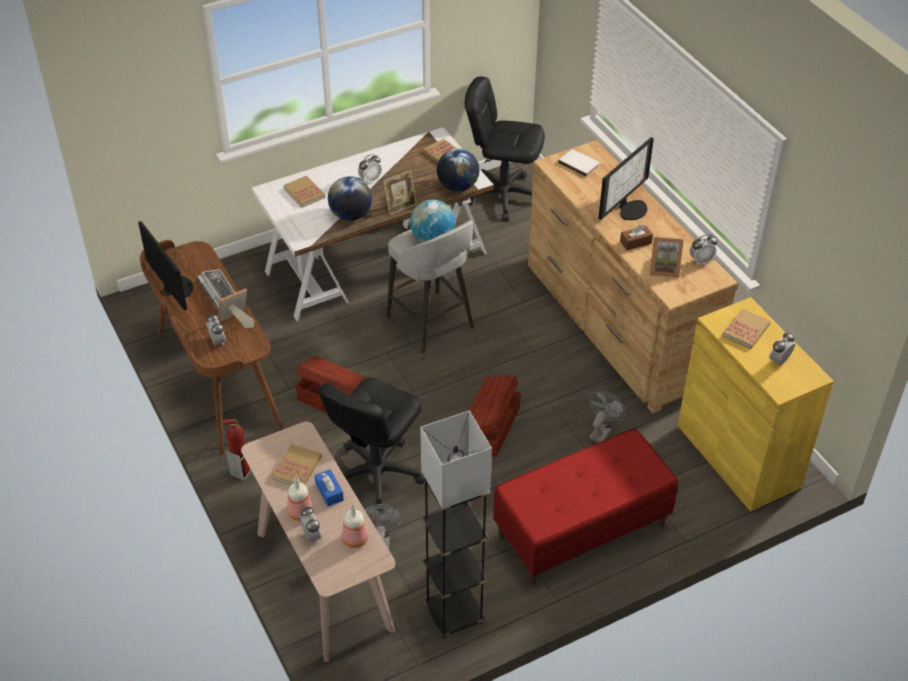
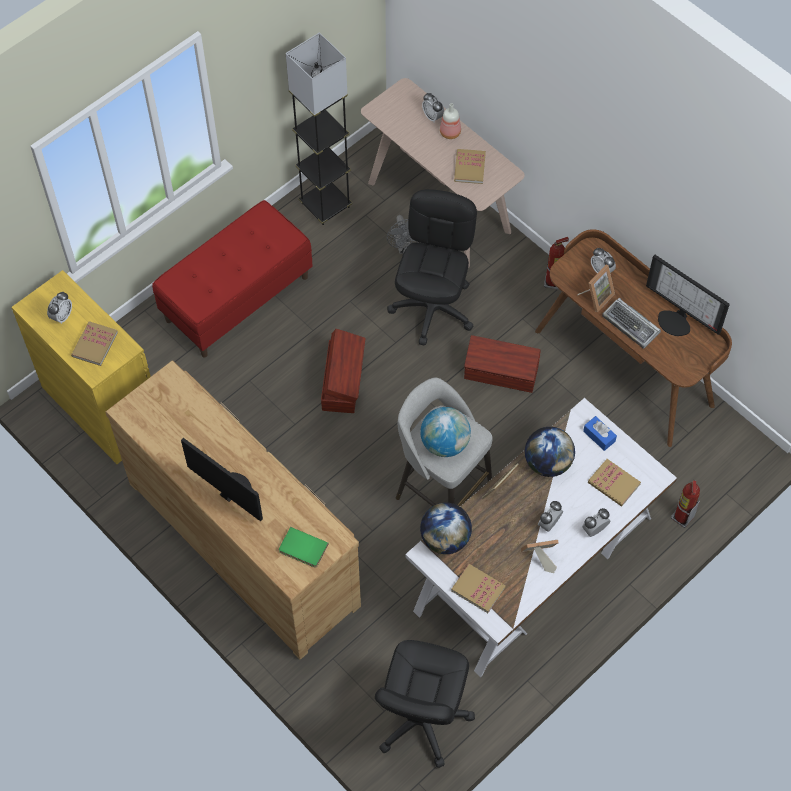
camera: 165 degrees right, 15 degrees up
(239, 267) = (681, 518): none -> fire extinguisher
(329, 492) = (434, 154): blue tissue box -> blue tissue box (599, 436)
(354, 540) = (398, 121): bottle -> none
(503, 195) = (421, 719): black office chair -> black office chair turned 105 degrees clockwise
(579, 163) = (302, 549): white book -> green book
(602, 431) = (236, 403): grey fan -> none
(630, 208) = (231, 490): monitor -> monitor turned 105 degrees clockwise
(635, 242) = (218, 440): brown tissue box -> none
(664, 268) = (184, 410): picture frame -> picture frame (538, 558)
(701, 261) = (146, 431): alarm clock -> alarm clock (594, 530)

